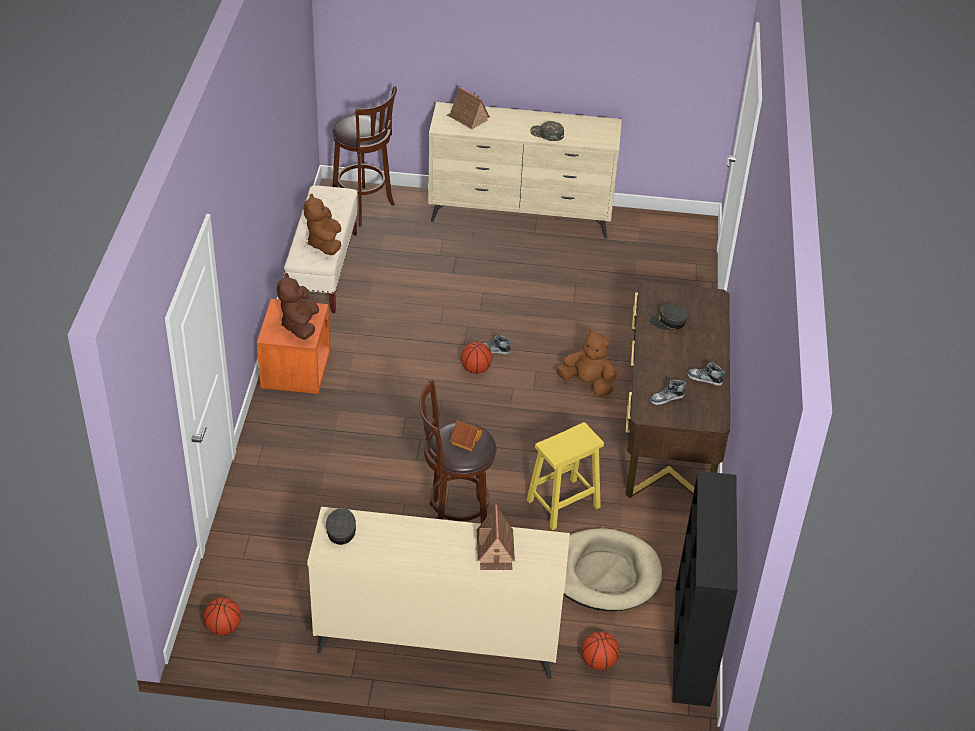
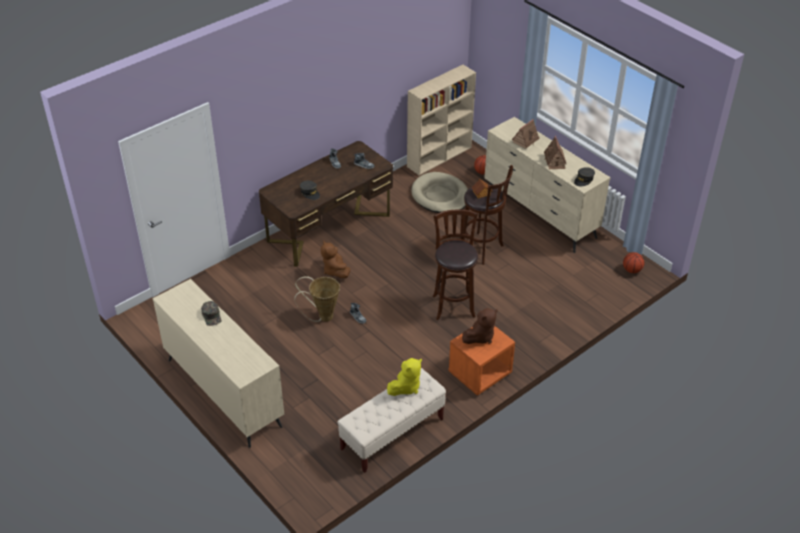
camera: 135 degrees left, 0 degrees up
(325, 244) = (406, 387): brown plush toy -> yellow plush toy
(364, 207) = (309, 469): brown stool -> brown stool (453, 304)
(467, 118) = (240, 360): toy house -> toy house (555, 161)
(476, 369) = (380, 313): basketball -> none
(530, 328) = (322, 317): none -> basket
(562, 504) = (422, 229): yellow stool -> none
(692, 647) = (439, 156): black bookcase -> beige bookcase

